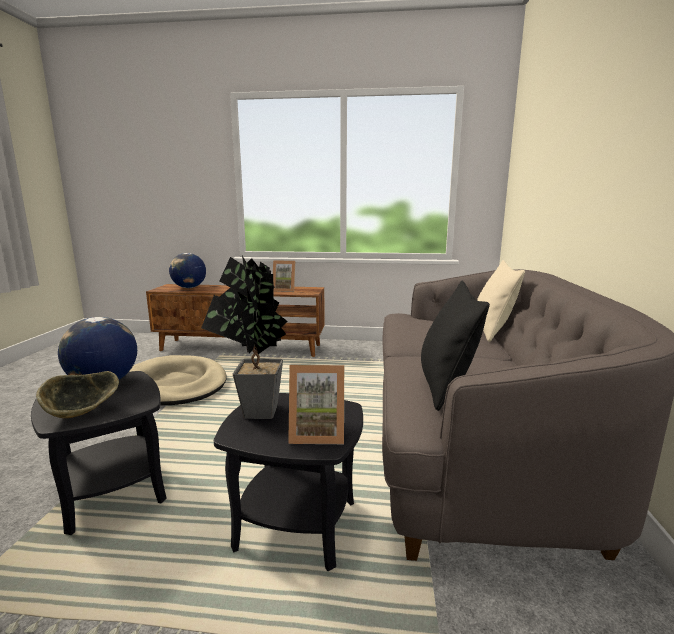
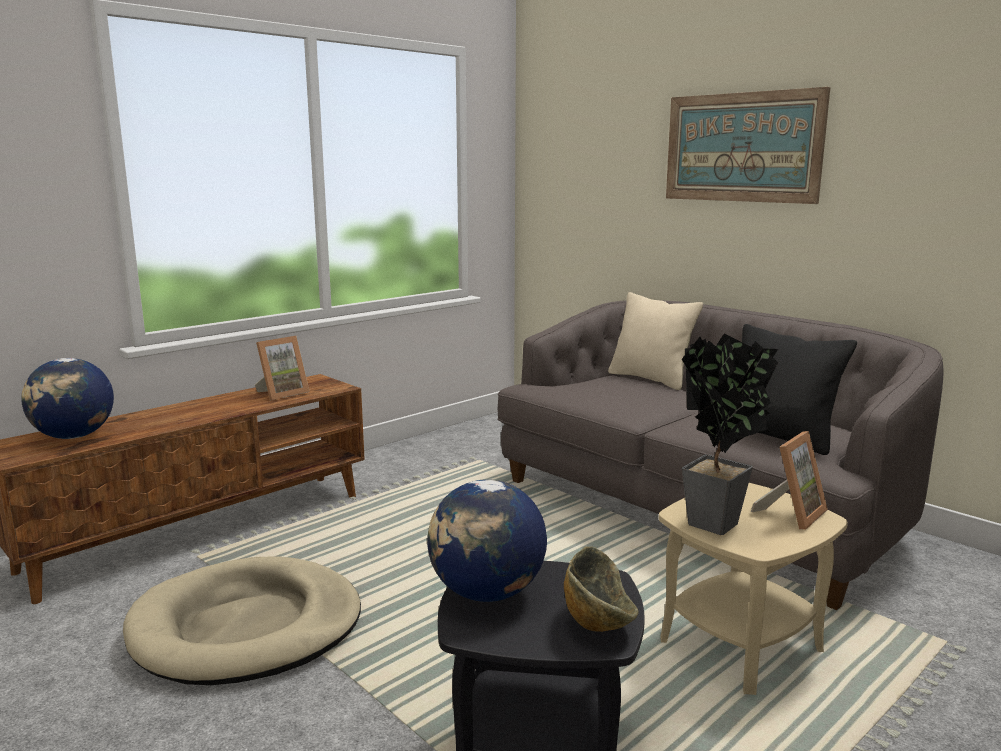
camera: 50 degrees left, 0 degrees up
(296, 524) = (740, 645): black side table -> beige side table
(599, 124) = (741, 147): none -> picture

